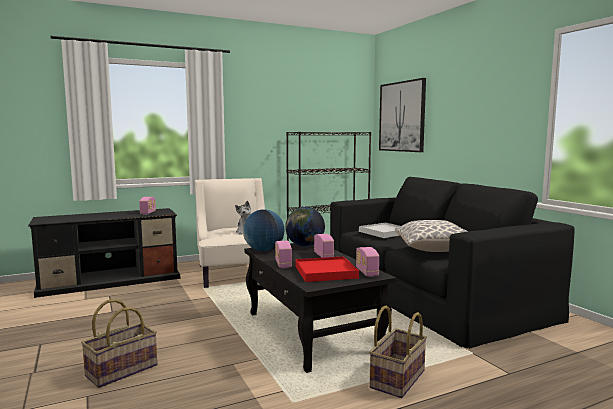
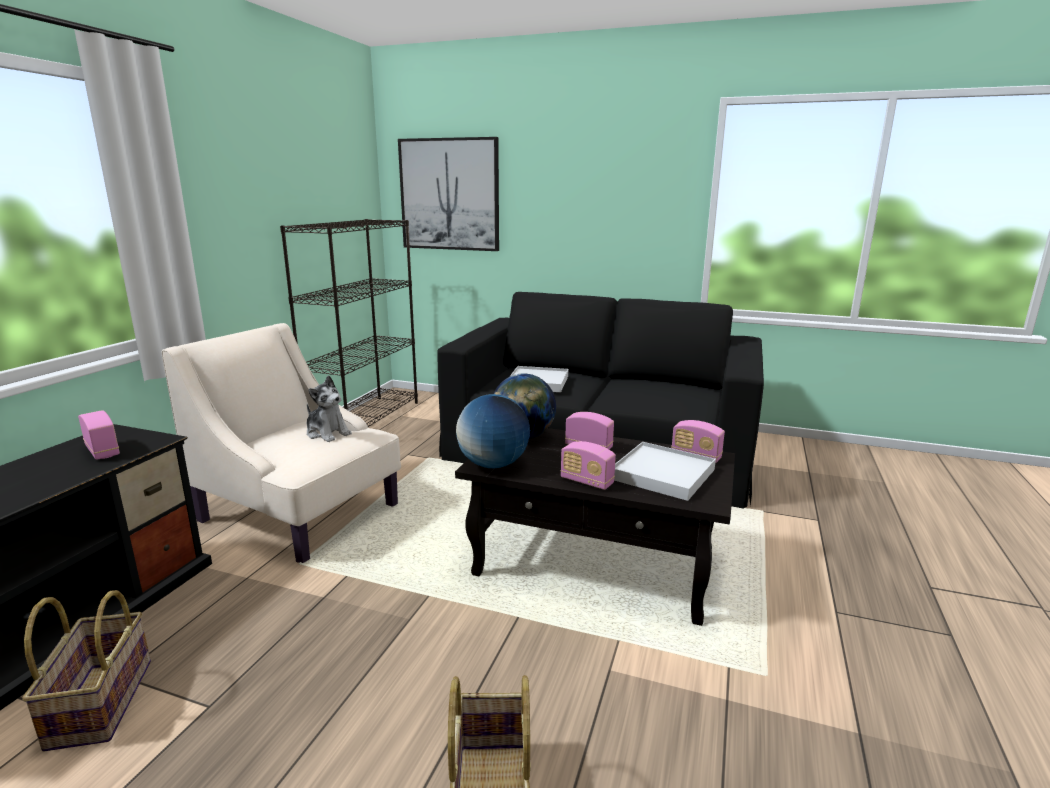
camera: 45 degrees left, 10 degrees up
(325, 272) = (662, 474): red tray -> white tray
(397, 378) = (773, 578): basket -> basket (99, 703)
(433, 250) = (647, 396): pillow -> none

